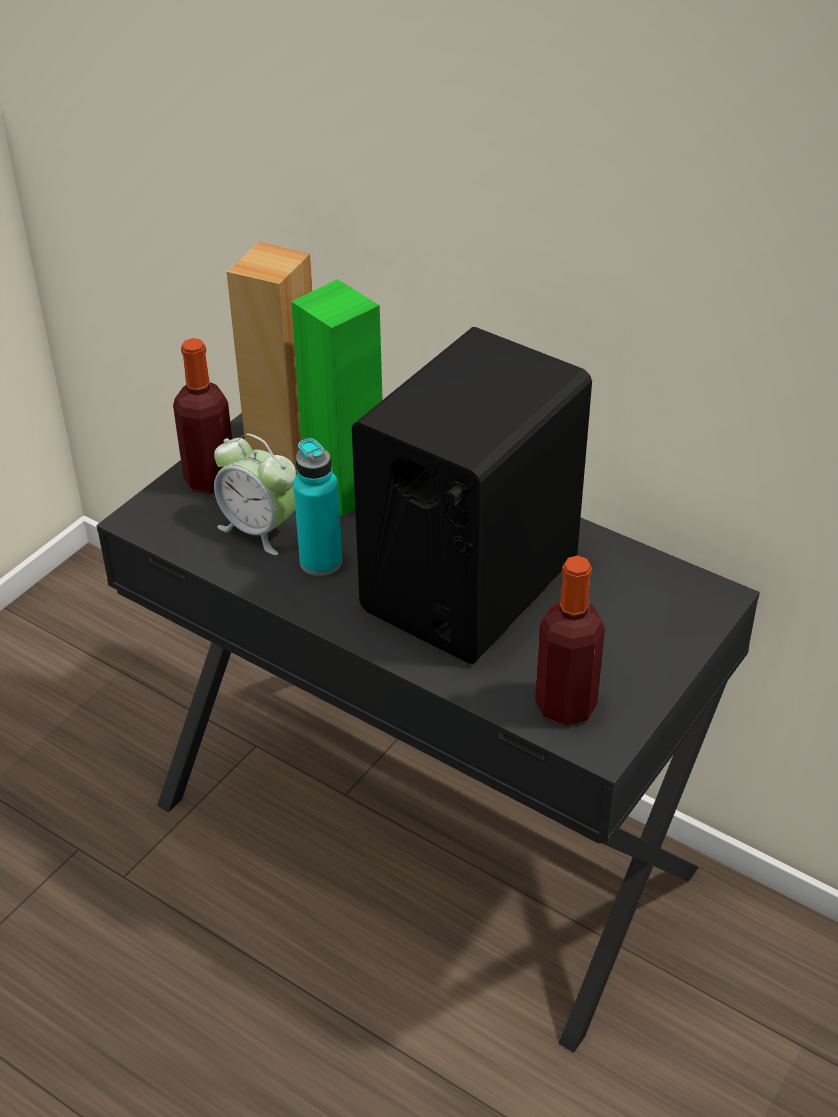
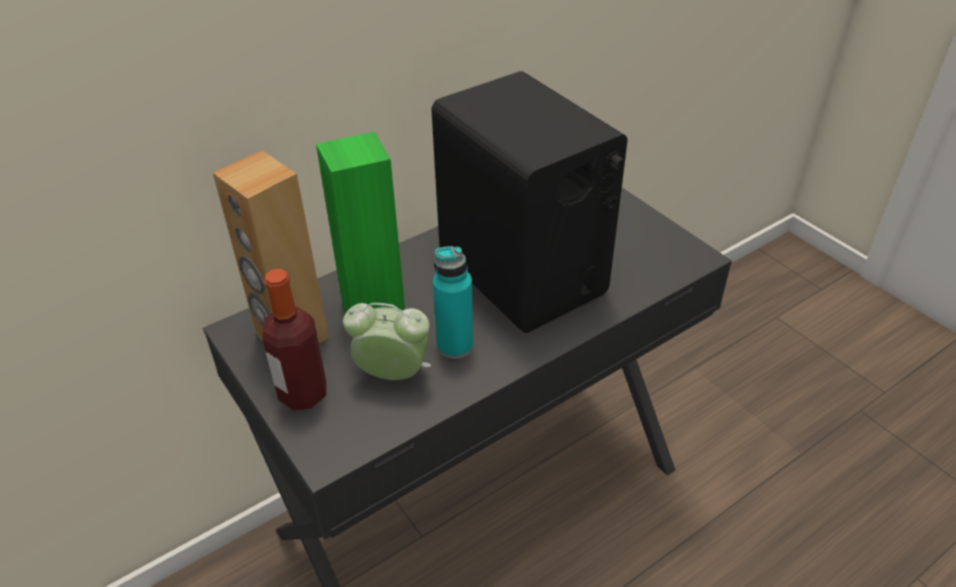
camera: 70 degrees left, 0 degrees up
(259, 529) = (393, 374): alarm clock -> alarm clock turned 135 degrees counterclockwise
(565, 705) = (659, 262): bottle -> none

